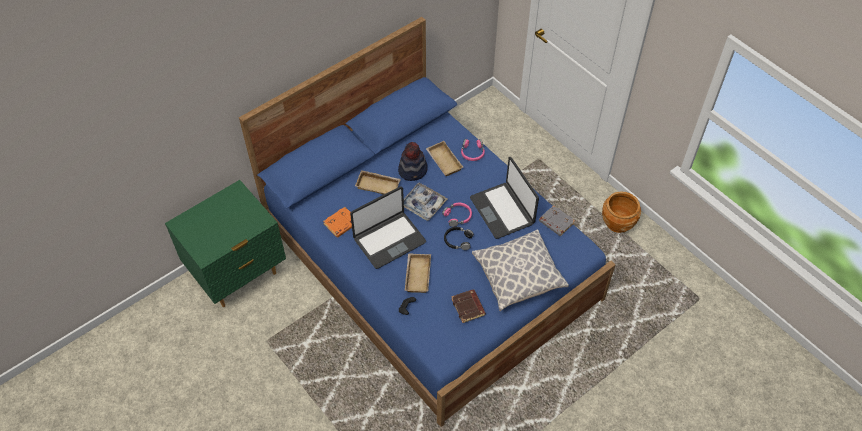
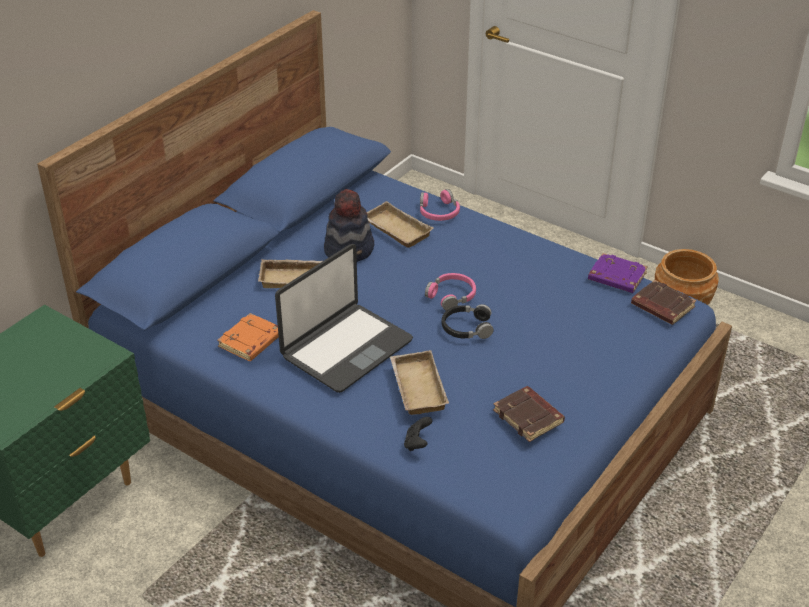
camera: 15 degrees left, 15 degrees down
(423, 204) = (385, 290): tray -> none
(502, 211) = (522, 276): laptop -> none
(518, 277) = (591, 361): pillow -> none
(555, 222) = (616, 277): grey book -> purple book
(572, 249) = (661, 306): none -> brown book

